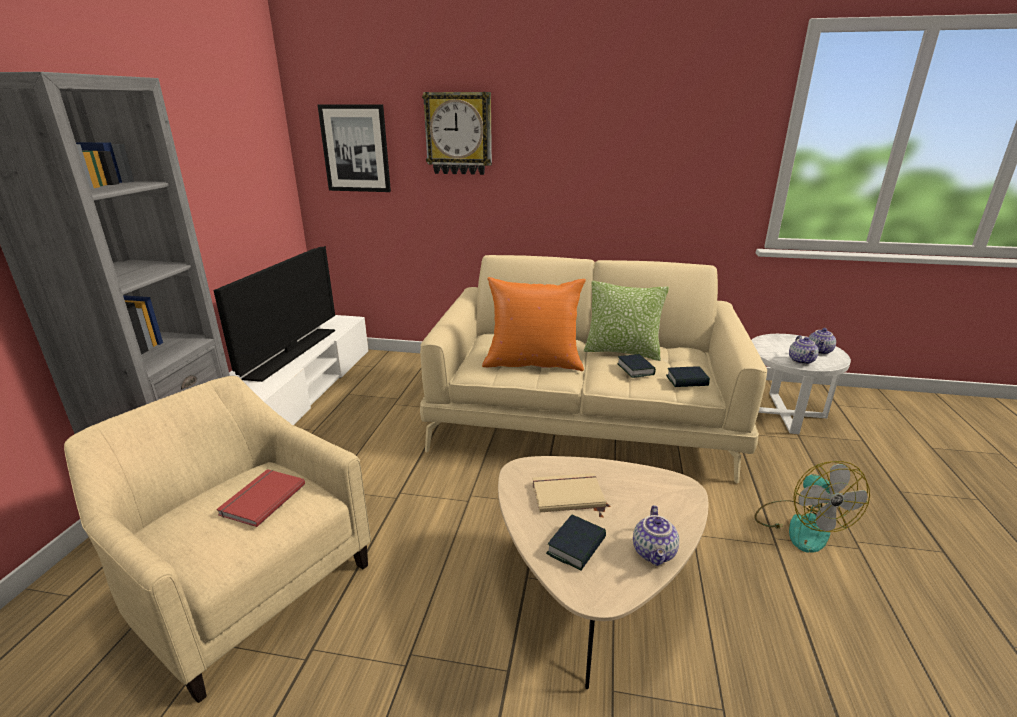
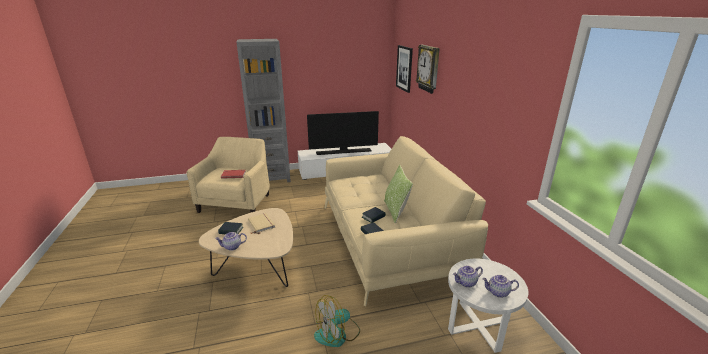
camera: 65 degrees right, 0 degrees up
(533, 363) = (358, 191): orange pillow -> none

